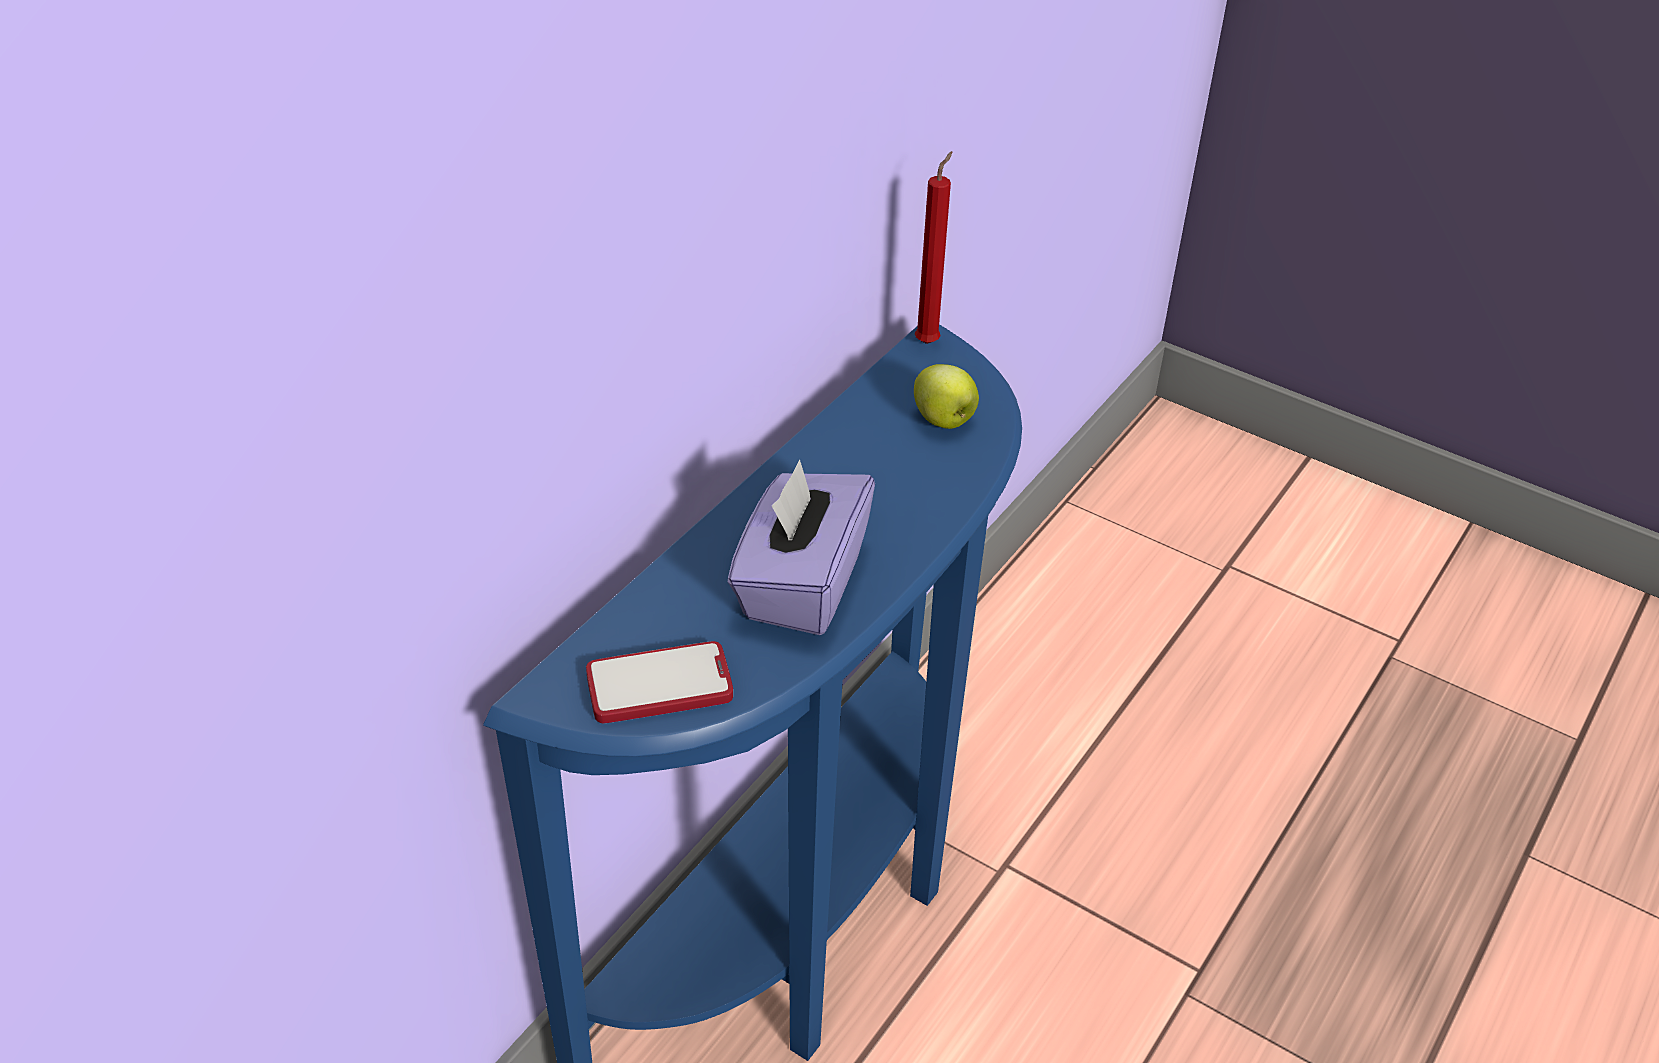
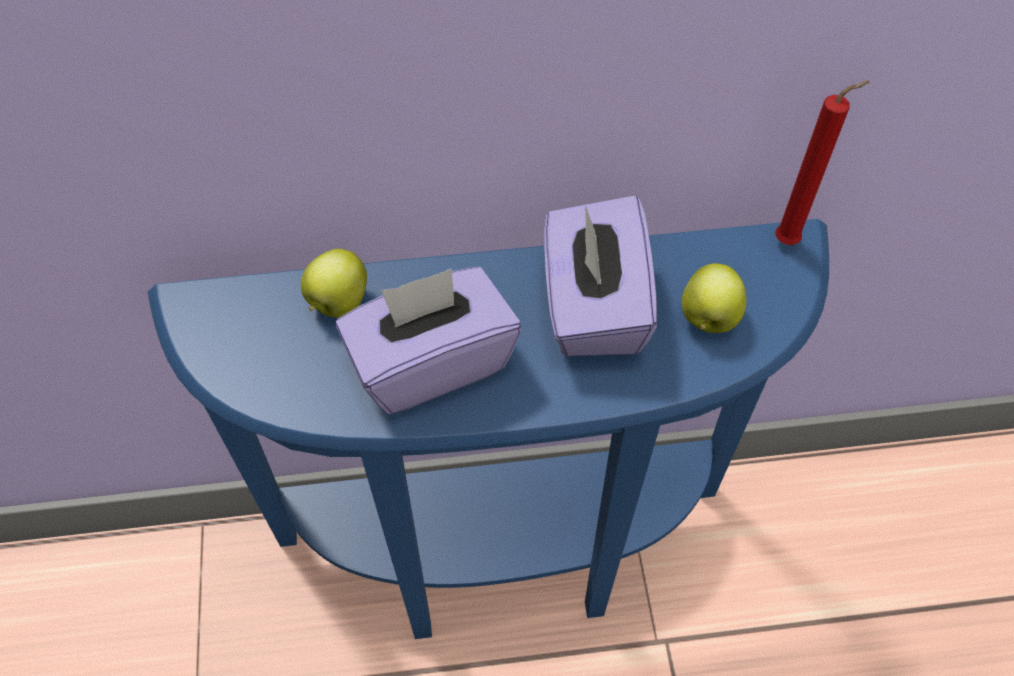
camera: 50 degrees right, 15 degrees up
(659, 686) = (252, 357): phone -> none
(672, 602) = (338, 303): none -> apple
(860, 468) = (593, 306): none -> purple tissue box

